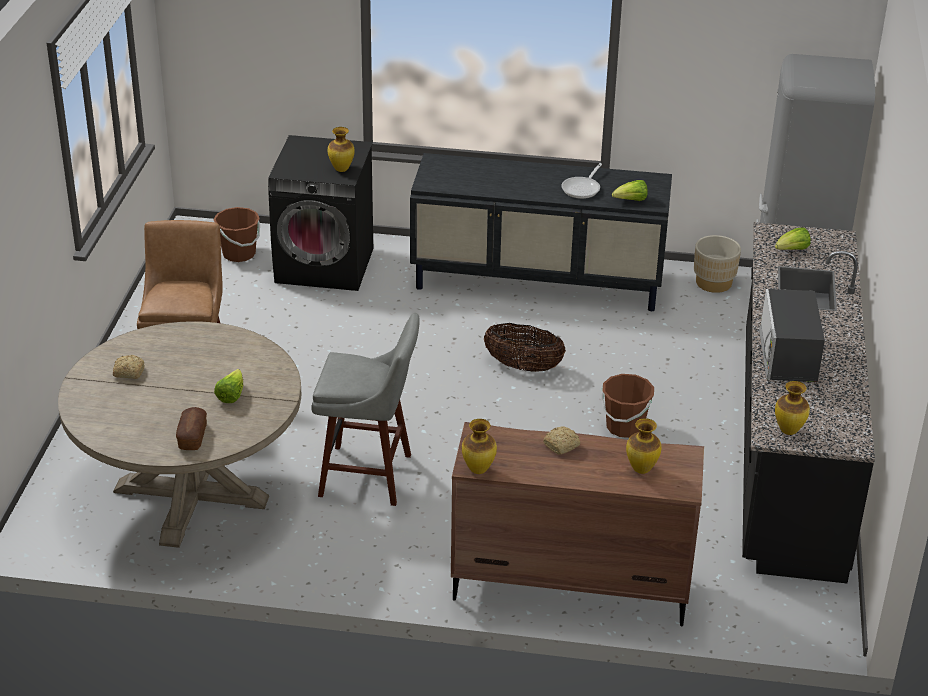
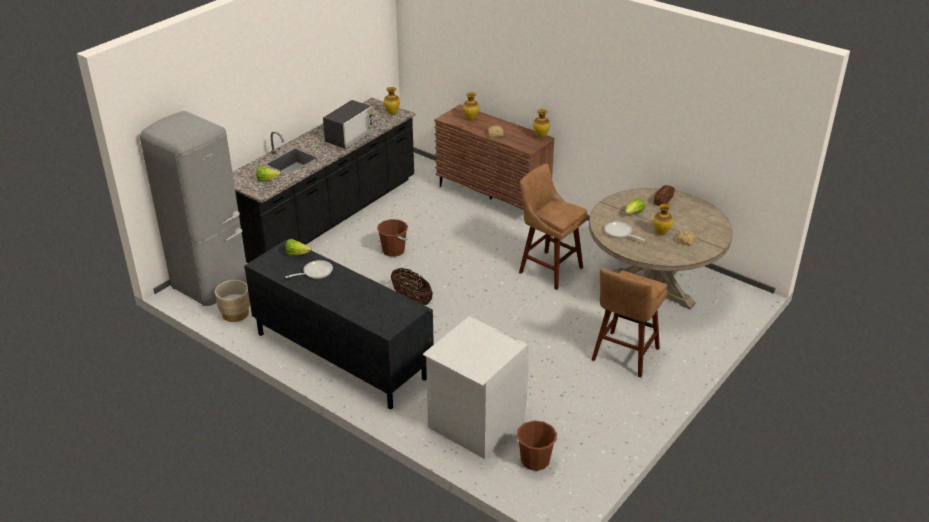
camera: 150 degrees left, 0 degrees up
(236, 355) = (620, 233): none -> frying pan
(326, 264) = (474, 424): black washing machine -> white washing machine
(342, 169) = (467, 333): vase -> vase (661, 233)
(369, 476) = (549, 269): grey stool -> brown stool

